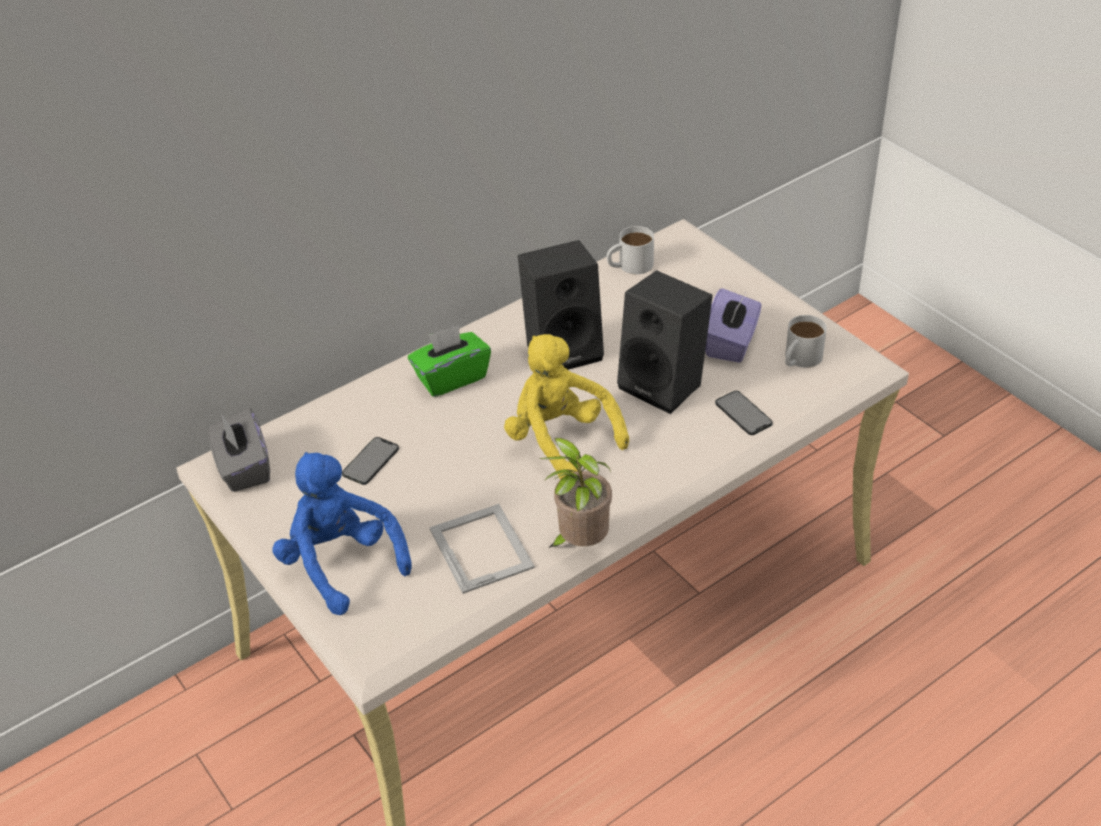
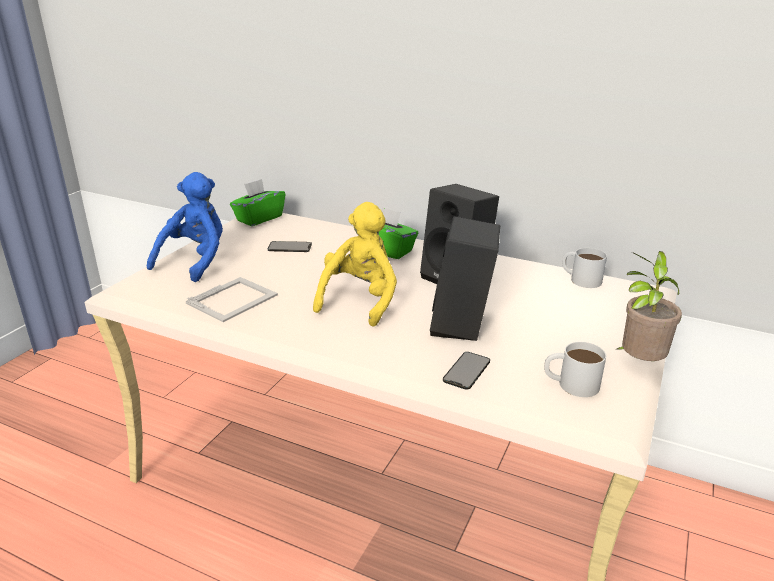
camera: 60 degrees right, 15 degrees down
(243, 468) = (259, 218): grey tissue box -> green tissue box
(580, 542) = (258, 333): potted plant -> potted plant (638, 363)
(731, 343) = (548, 343): purple tissue box -> none

